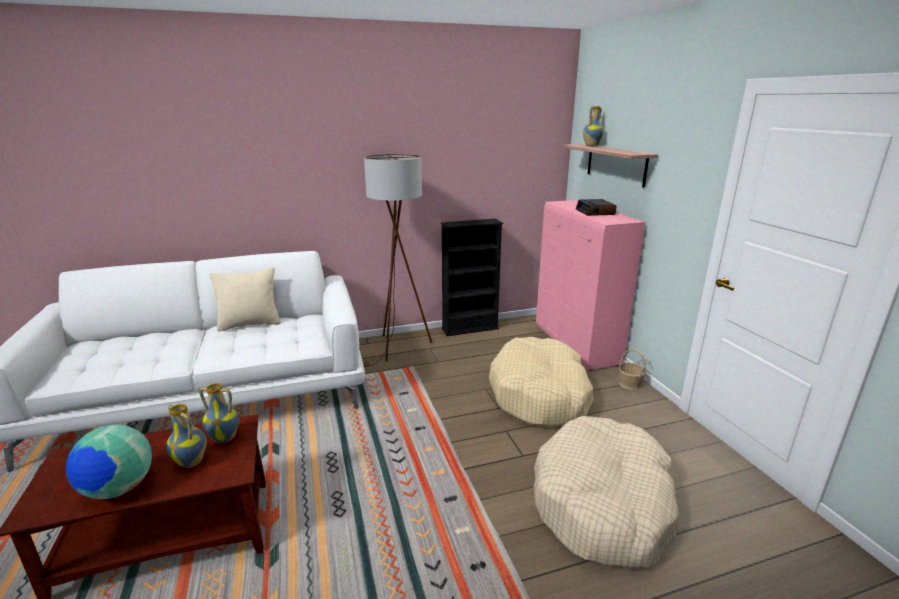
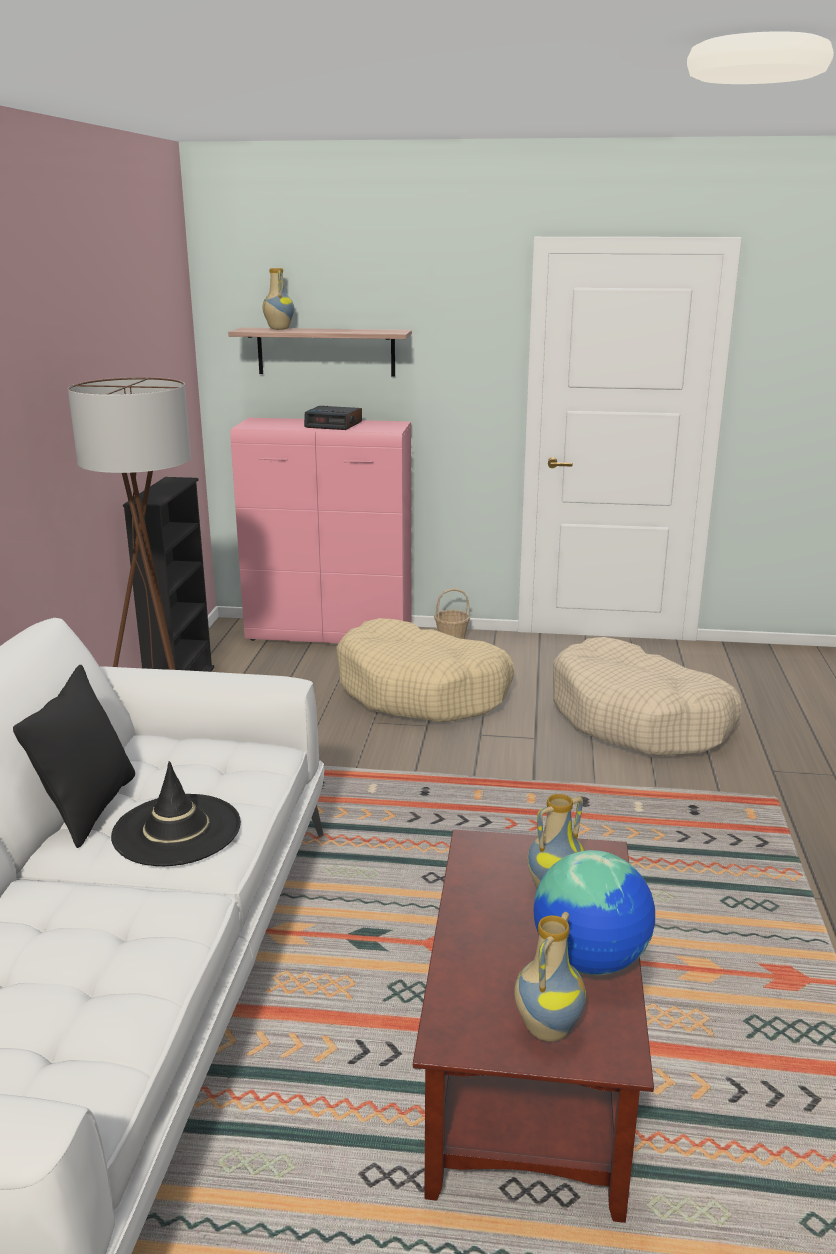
camera: 65 degrees left, 0 degrees up
(225, 438) = (505, 860): vase -> vase (546, 1028)
(232, 344) = (176, 830): none -> black hat
(250, 324) = (89, 808): beige pillow -> black pillow

